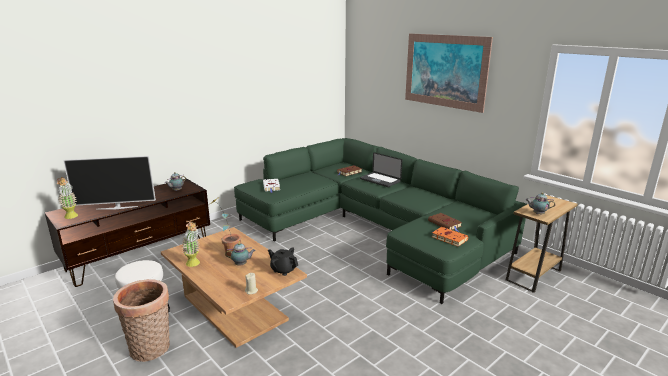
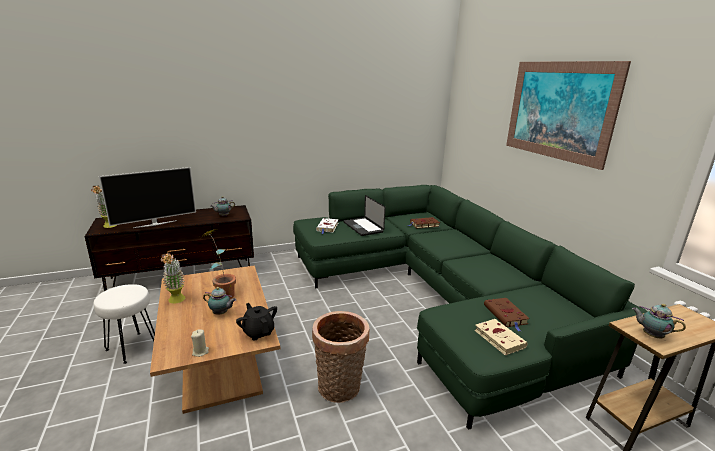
camera: 20 degrees right, 0 degrees up
(117, 207) = (155, 224): television -> television turned 45 degrees counterclockwise
(151, 350) = (104, 388): basket -> basket (340, 389)
(380, 180) = (454, 240): laptop -> laptop (363, 227)
(448, 238) = (498, 338): orange book -> beige book

